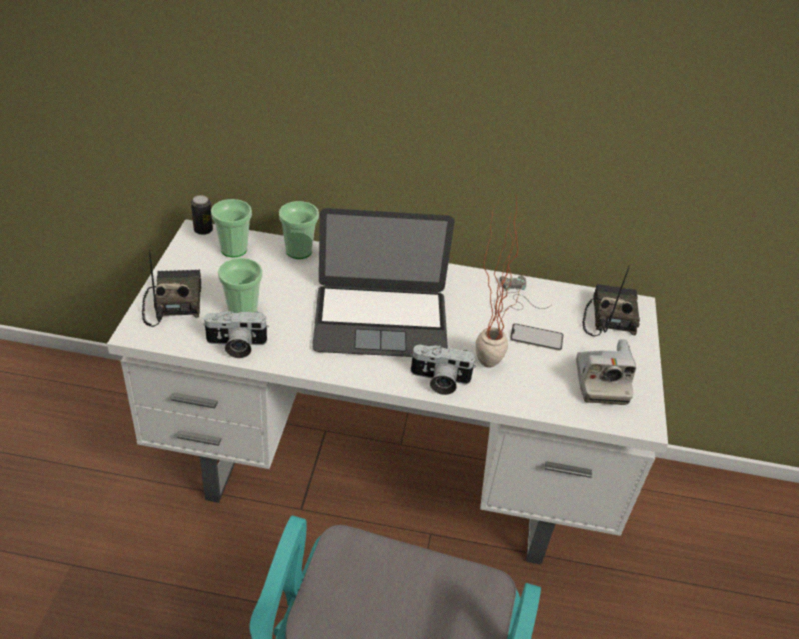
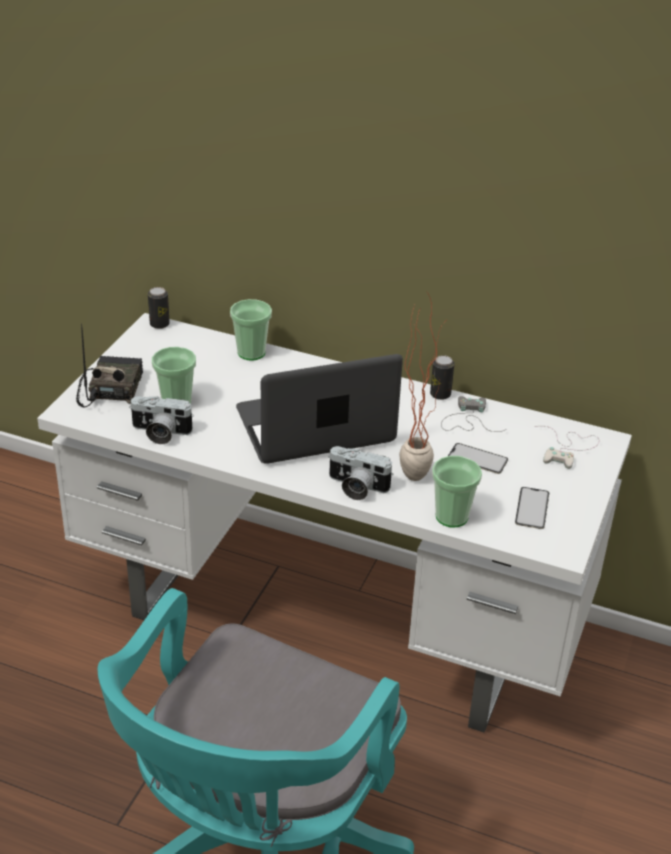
camera: 15 degrees right, 5 degrees down
(233, 249) = (185, 345): cup -> cup (451, 516)
(380, 321) = (314, 426): laptop -> laptop turned 150 degrees clockwise
(482, 276) = (440, 394): none -> can
(601, 382) = (532, 508): camera -> phone
(608, 317) = (568, 448): radio -> white game controller

